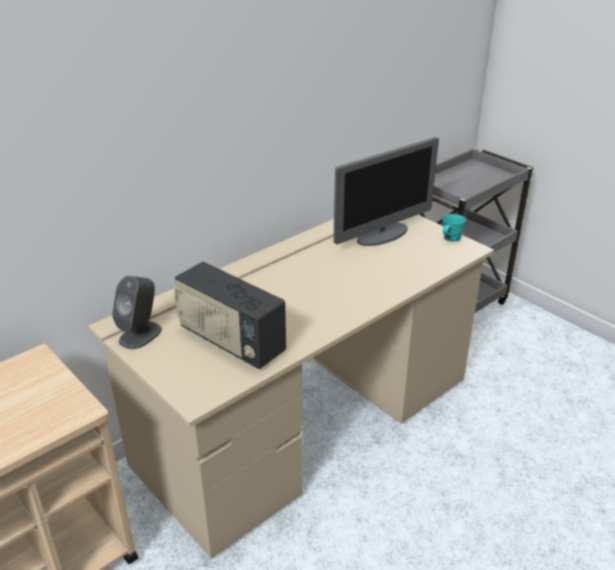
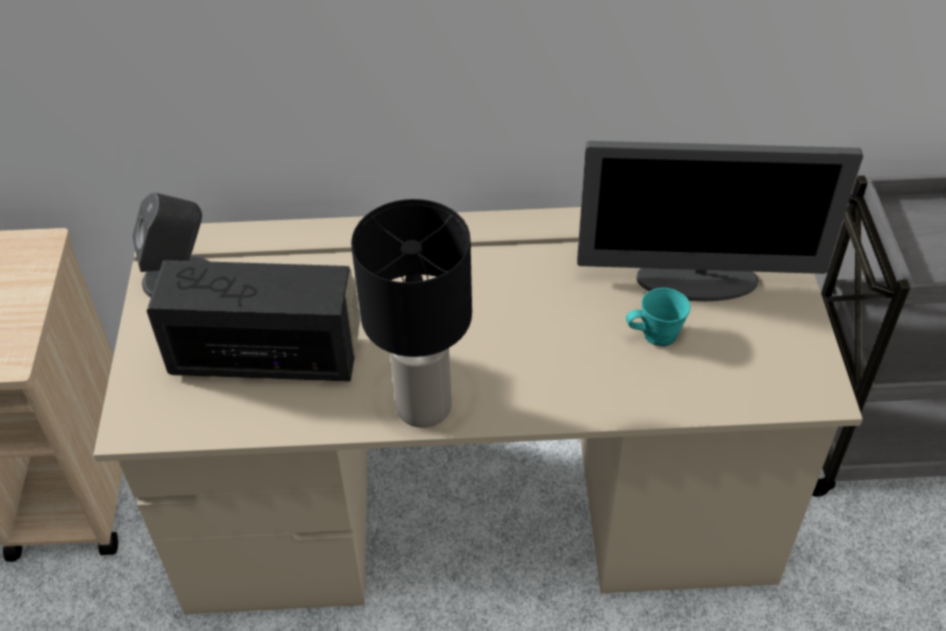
camera: 40 degrees right, 15 degrees up
(230, 341) = (267, 356): radio -> radio turned 105 degrees clockwise
(330, 323) = (425, 406): none -> black table lamp
(451, 238) = (809, 352): turquoise mug -> turquoise mug (657, 334)

